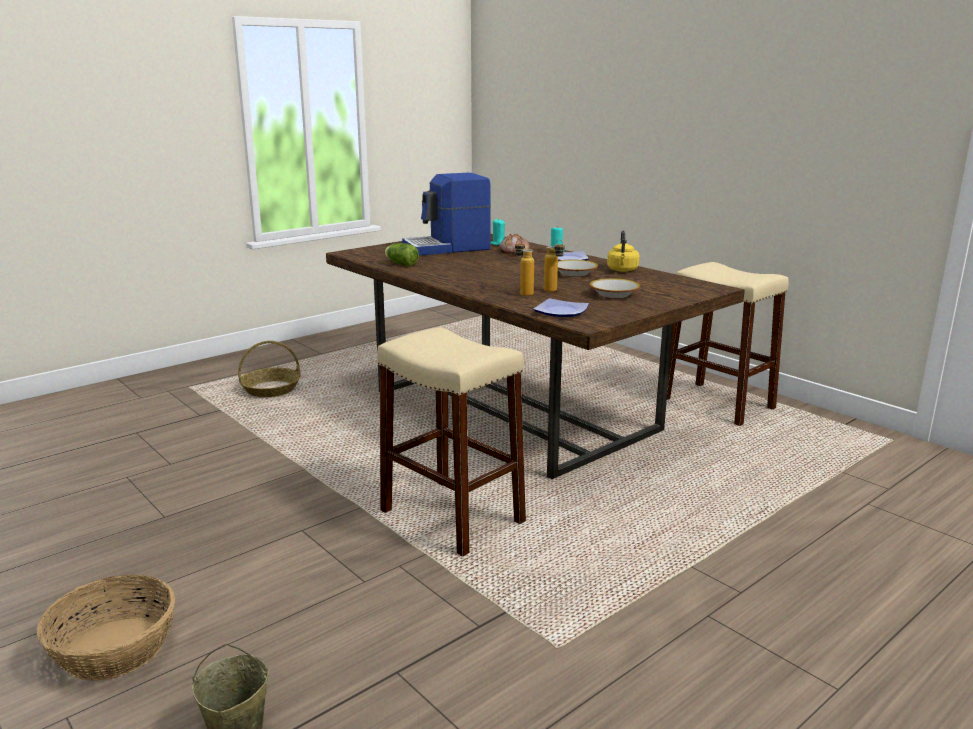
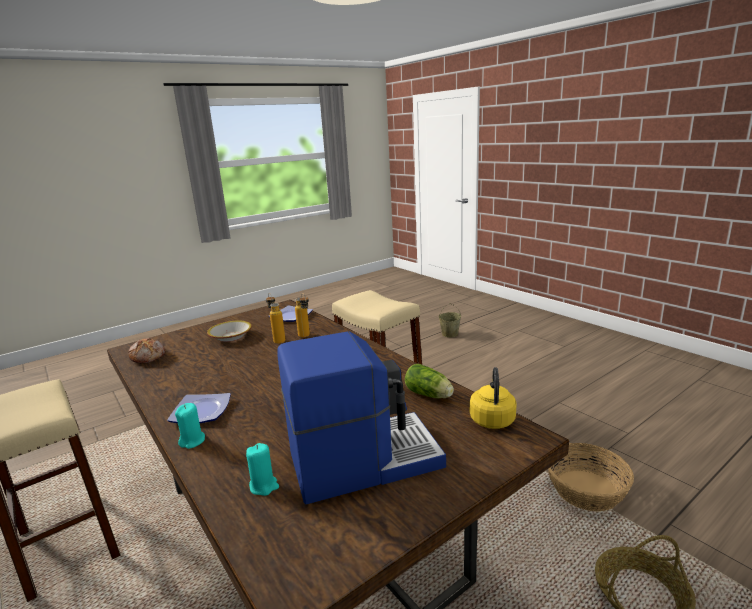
camera: 175 degrees left, 0 degrees up
(115, 648) = (513, 349): basket -> basket (586, 491)
(514, 252) = (258, 442): bread -> bread (148, 356)
(574, 274) = (230, 372): bowl -> none
(622, 270) = (168, 381): yellow kettle -> yellow kettle (492, 419)

